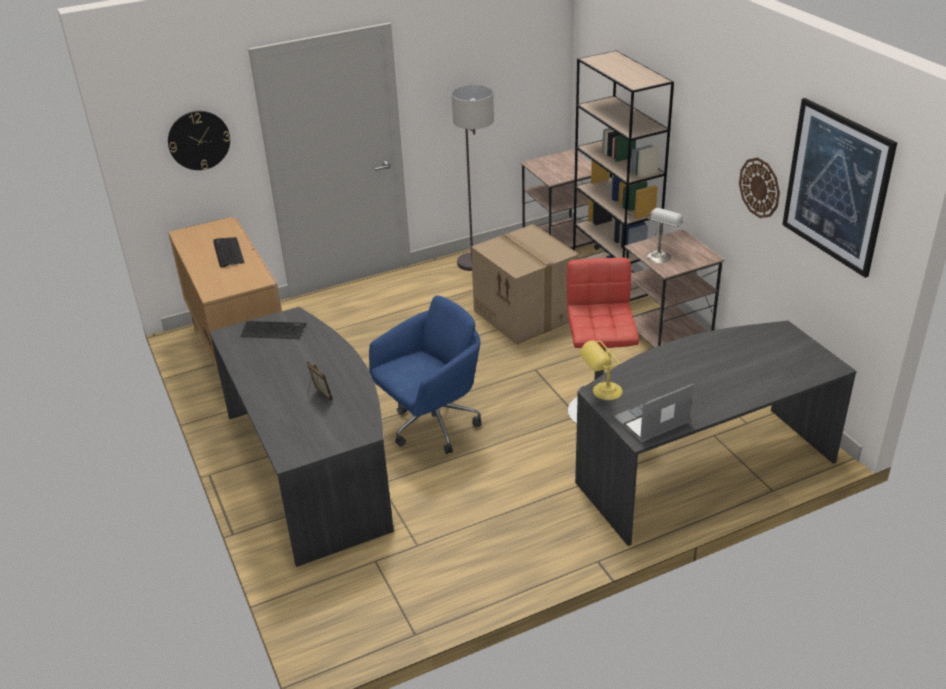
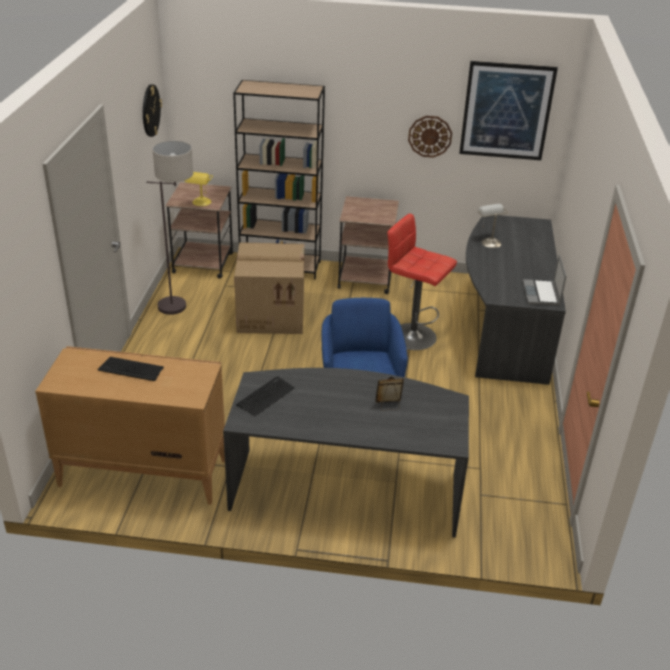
camera: 60 degrees left, 0 degrees up
(199, 140) = (30, 279): wall clock -> wall clock (150, 110)
(602, 393) = (497, 296): yellow table lamp -> yellow table lamp (201, 203)
(660, 254) = (366, 215): white table lamp -> white table lamp (488, 241)

